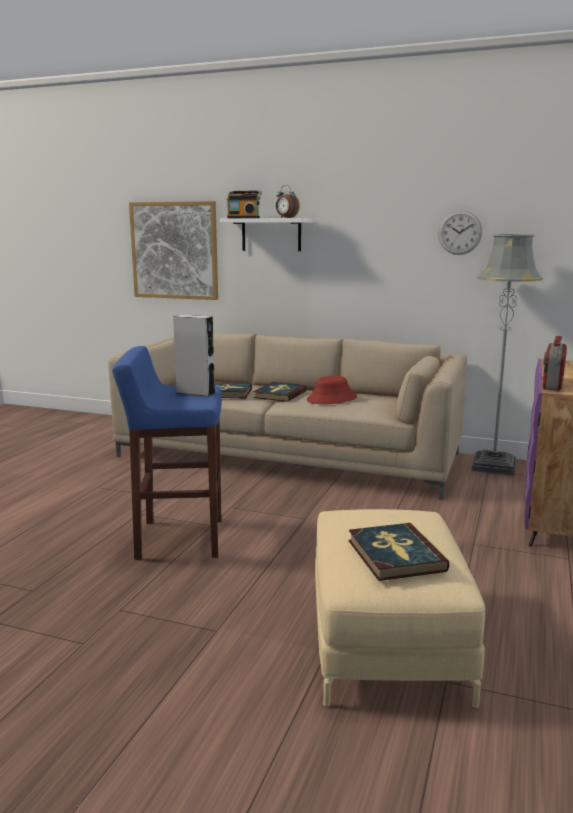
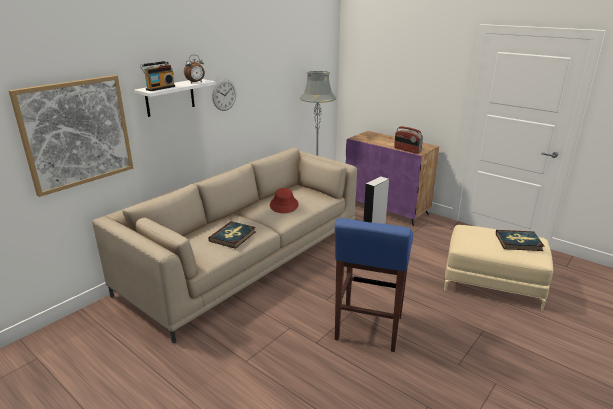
camera: 70 degrees left, 10 degrees up
(280, 394) = (254, 218): book -> none
(459, 232) = (280, 74): wall clock -> wall clock (224, 95)

